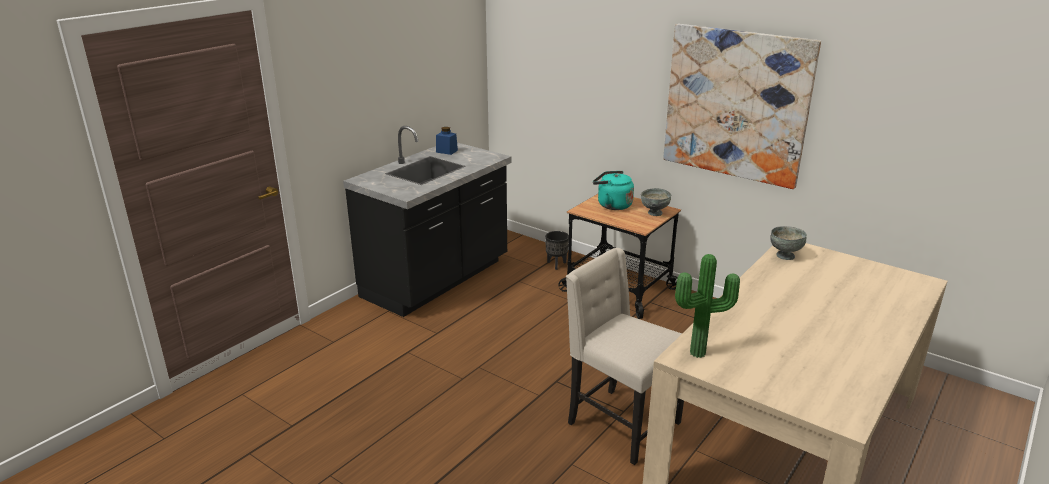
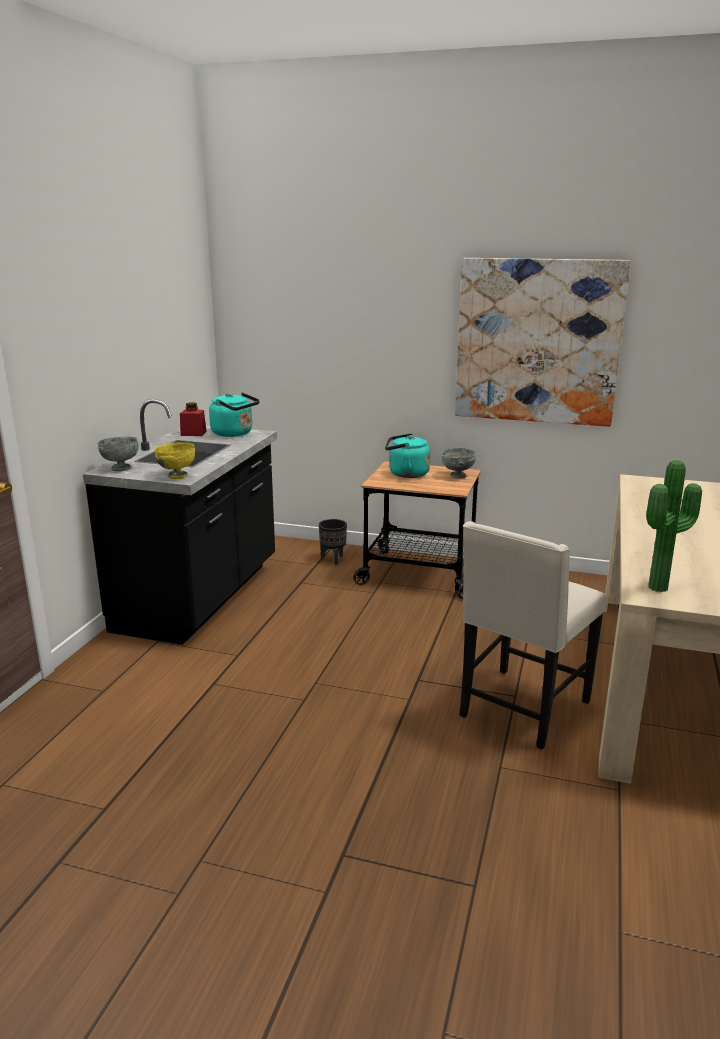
camera: 20 degrees left, 5 degrees down
(403, 191) = (176, 476): none -> yellow bowl
(446, 151) = (193, 433): blue jar -> red jar
(477, 155) = (234, 433): none -> turquoise kettle
(620, 423) = (522, 710): beige chair -> beige chair turned 75 degrees counterclockwise
(784, 255) = (641, 489): grey bowl -> grey bowl (120, 468)

